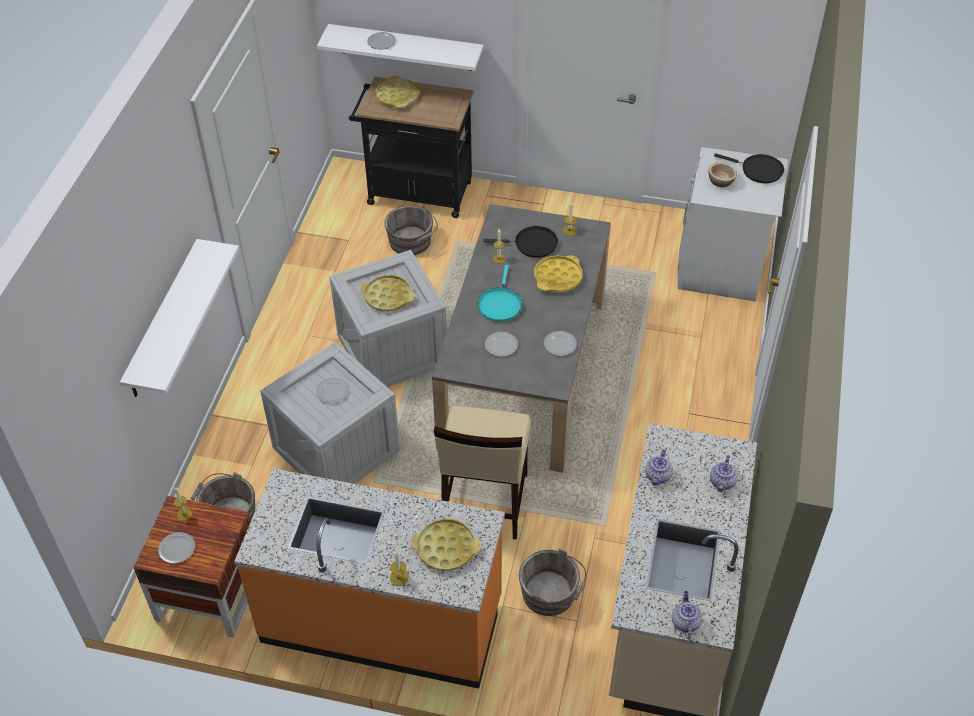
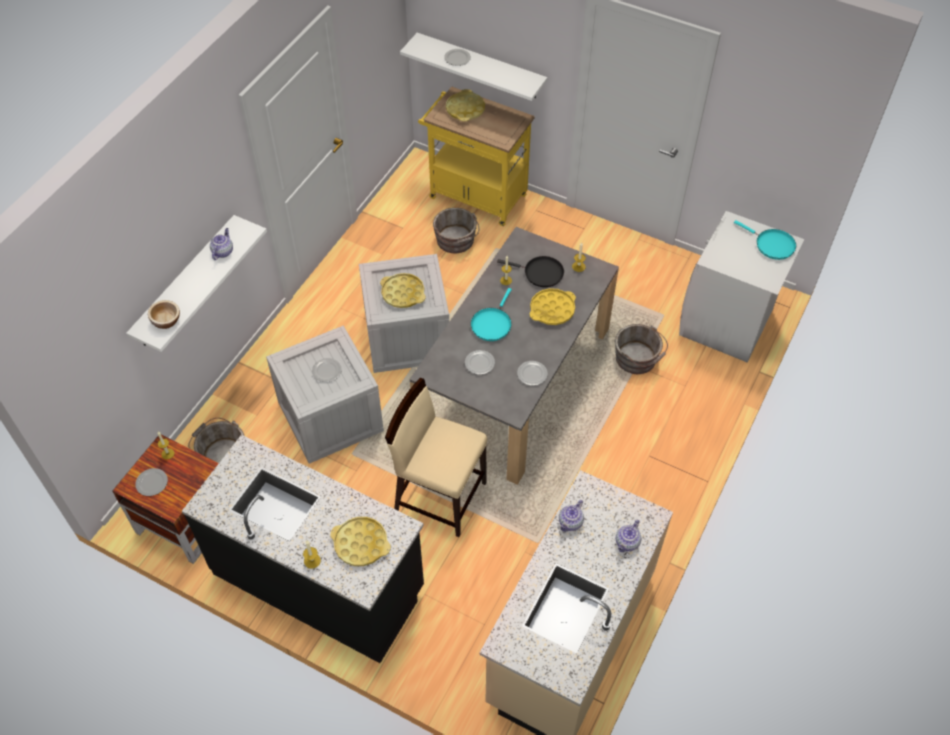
camera: 15 degrees right, 5 degrees up
(382, 619) = (319, 580): orange counter -> black counter
(416, 193) = (475, 196): black cart -> yellow cart
(484, 502) = (440, 495): beige chair -> beige chair turned 90 degrees clockwise
(551, 594) = (470, 594): grey bucket -> grey bucket (637, 359)
(685, 622) = (545, 667): teapot -> teapot (223, 251)
(721, 181) = (732, 248): bowl -> bowl (166, 320)
(759, 170) = (772, 245): black frying pan -> turquoise frying pan

